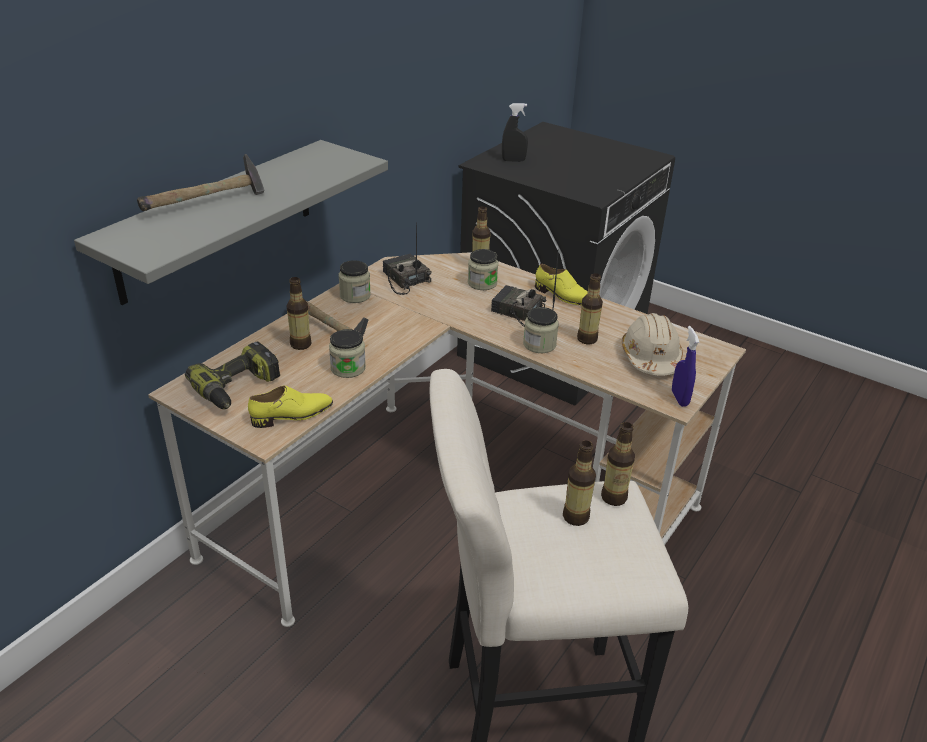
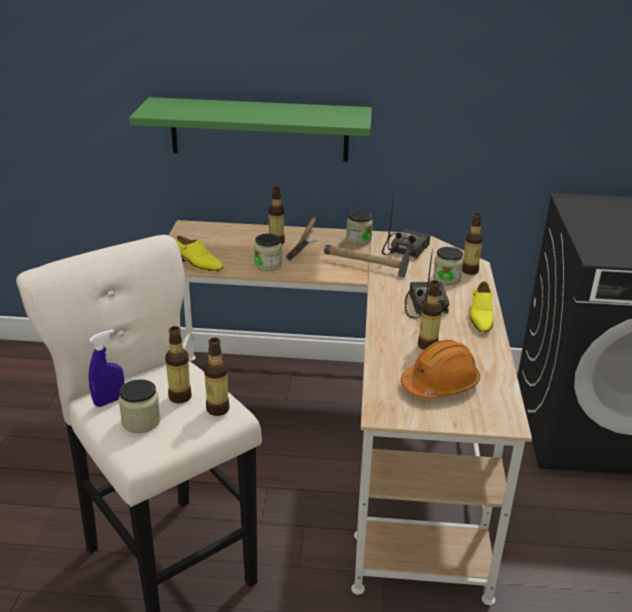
camera: 60 degrees right, 5 degrees down
(207, 203) = (229, 107): hammer -> hammer (367, 267)
(217, 220) = (259, 129): grey shelf -> green shelf
(238, 388) = (208, 240): power drill -> none
(513, 160) = (602, 209): black spray bottle -> none
(539, 344) = (390, 326): jar -> jar (141, 421)
(650, 358) = (440, 384): beige hard hat -> orange hard hat
(679, 398) = (393, 414): blue spray bottle -> blue spray bottle (109, 401)

